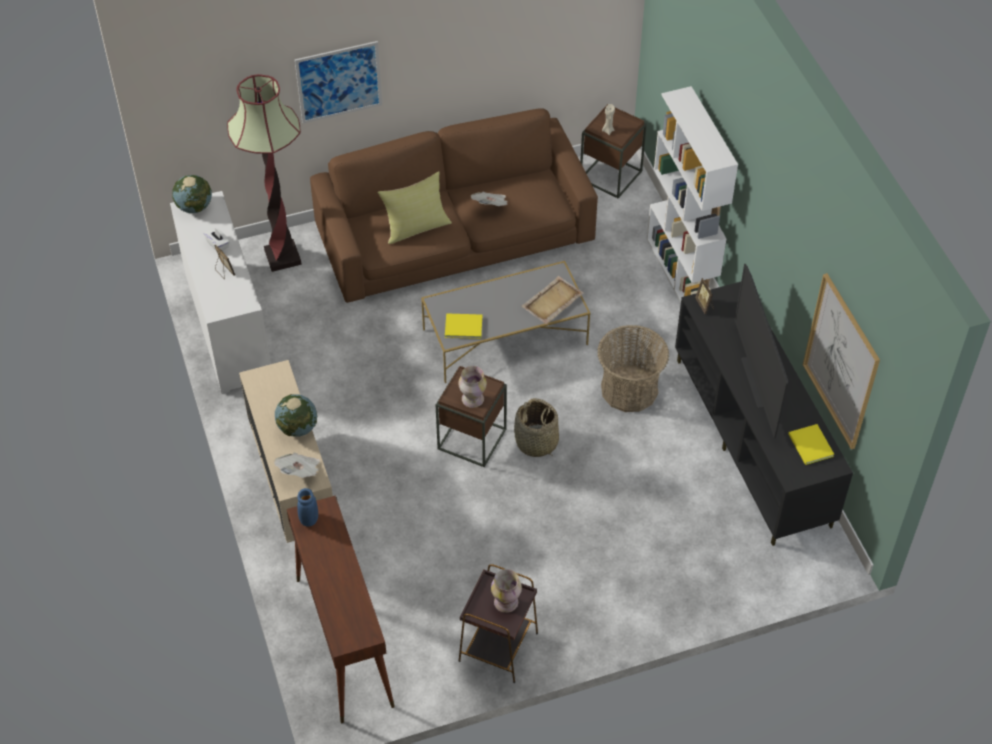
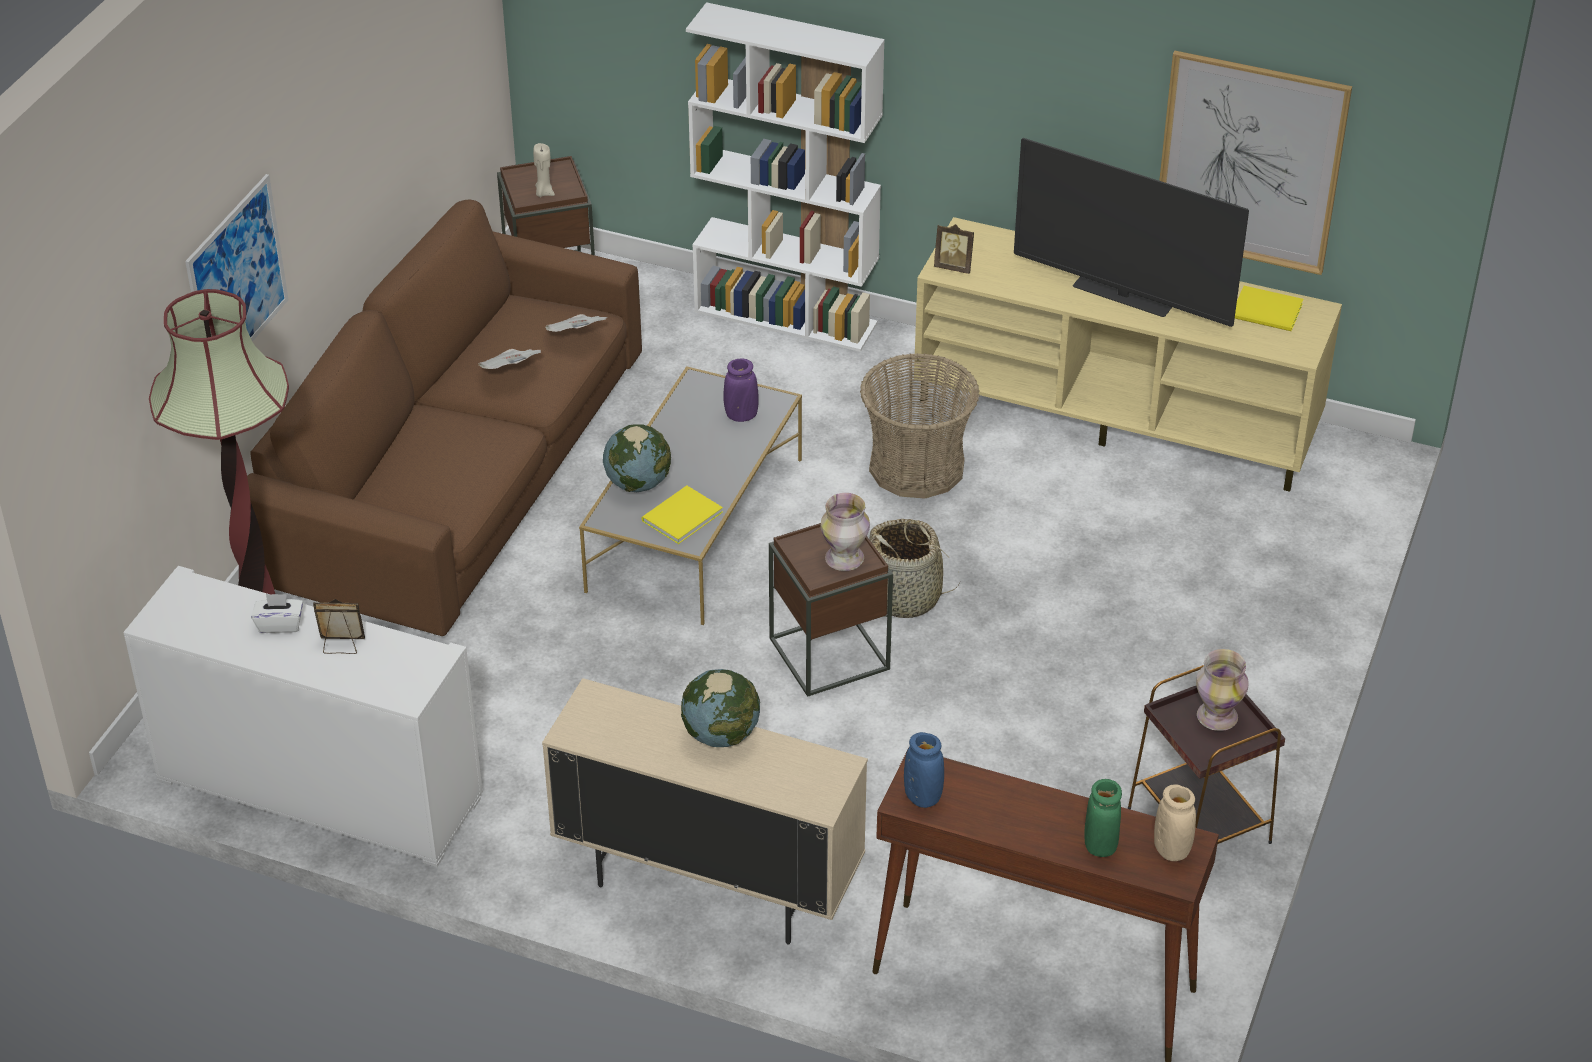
camera: 50 degrees left, 10 degrees down
(195, 207) = (171, 610): globe -> globe (638, 483)
(300, 471) = (804, 776): newspaper -> newspaper (576, 336)
(337, 601) = (1100, 845): none -> green vase
(358, 630) = (1171, 850): none -> beige vase
(416, 227) = (455, 458): yellow pillow -> none
(551, 302) = (741, 415): beige tray -> purple vase
(752, 441) = (1117, 415): black tv stand -> beige tv stand

